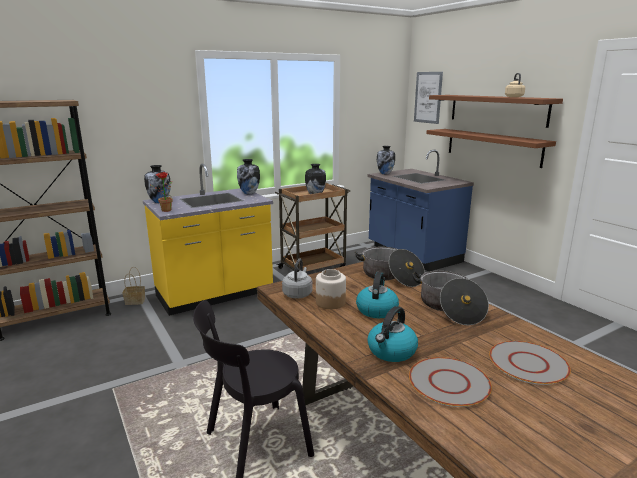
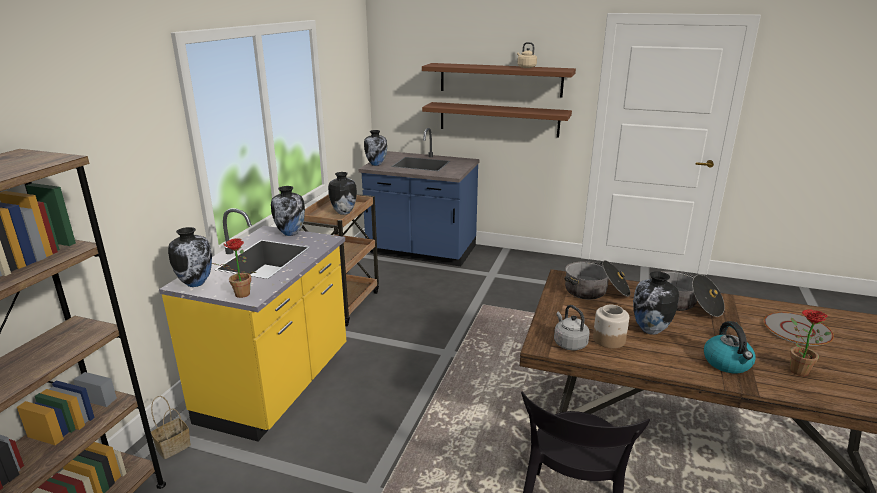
camera: 40 degrees left, 5 degrees up
(376, 310) = (650, 330): kettle -> vase
(428, 97) = (402, 65): picture -> none
(449, 382) = (795, 369): grey plate -> potted plant

